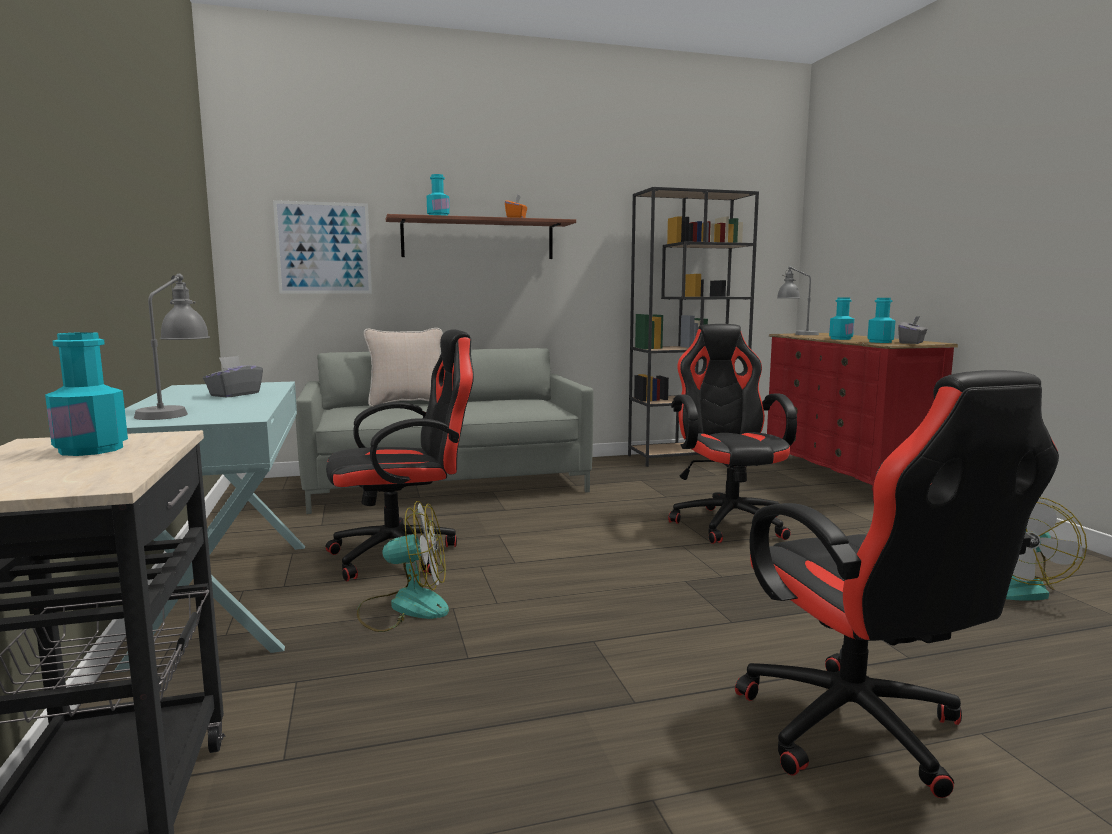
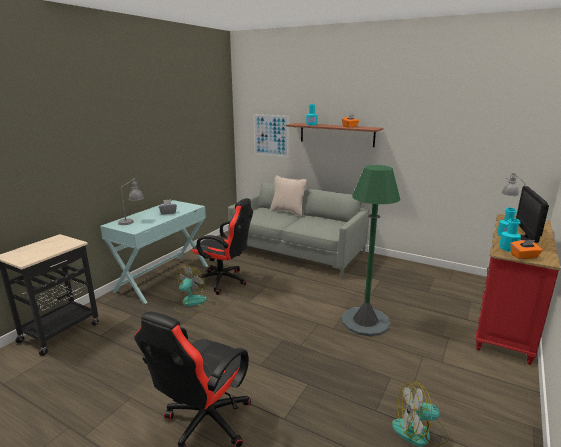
camera: 45 degrees right, 10 degrees up
(91, 449) = (54, 245): turquoise bottle -> none
(405, 607) = (190, 303): fan -> fan turned 105 degrees counterclockwise
(686, 457) = (438, 273): bookcase -> none
(727, 522) = (365, 321): black office chair -> green floor lamp
(861, 338) = (526, 238): none -> monitor
(911, 343) = (524, 256): grey tissue box -> orange tissue box

